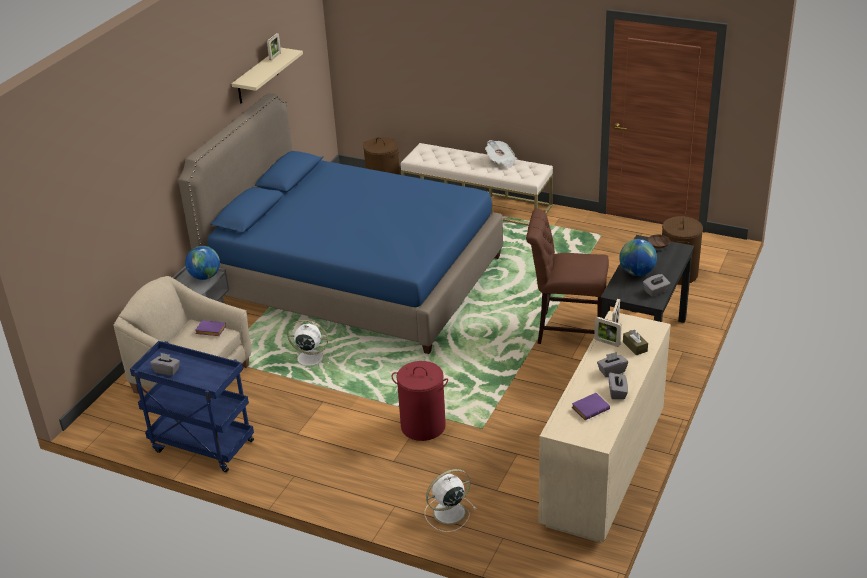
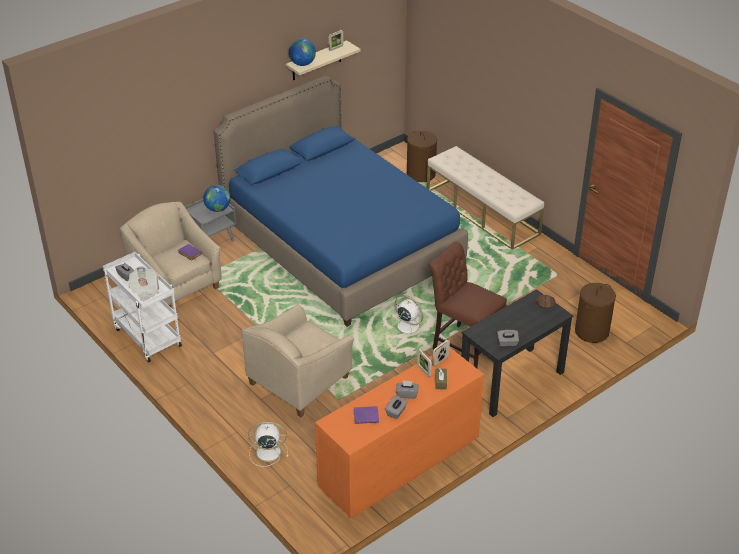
camera: 25 degrees right, 5 degrees up
(201, 446) = (146, 336): blue cart -> white cart
(309, 358) = (262, 297): white fan -> white fan (407, 326)
(422, 426) = (300, 381): red laundry basket -> beige armchair
(501, 161) = (505, 184): newspaper -> newspaper (145, 290)
(602, 470) = (398, 466): beige dresser -> orange dresser
(637, 273) = (507, 322): globe -> globe (302, 64)

